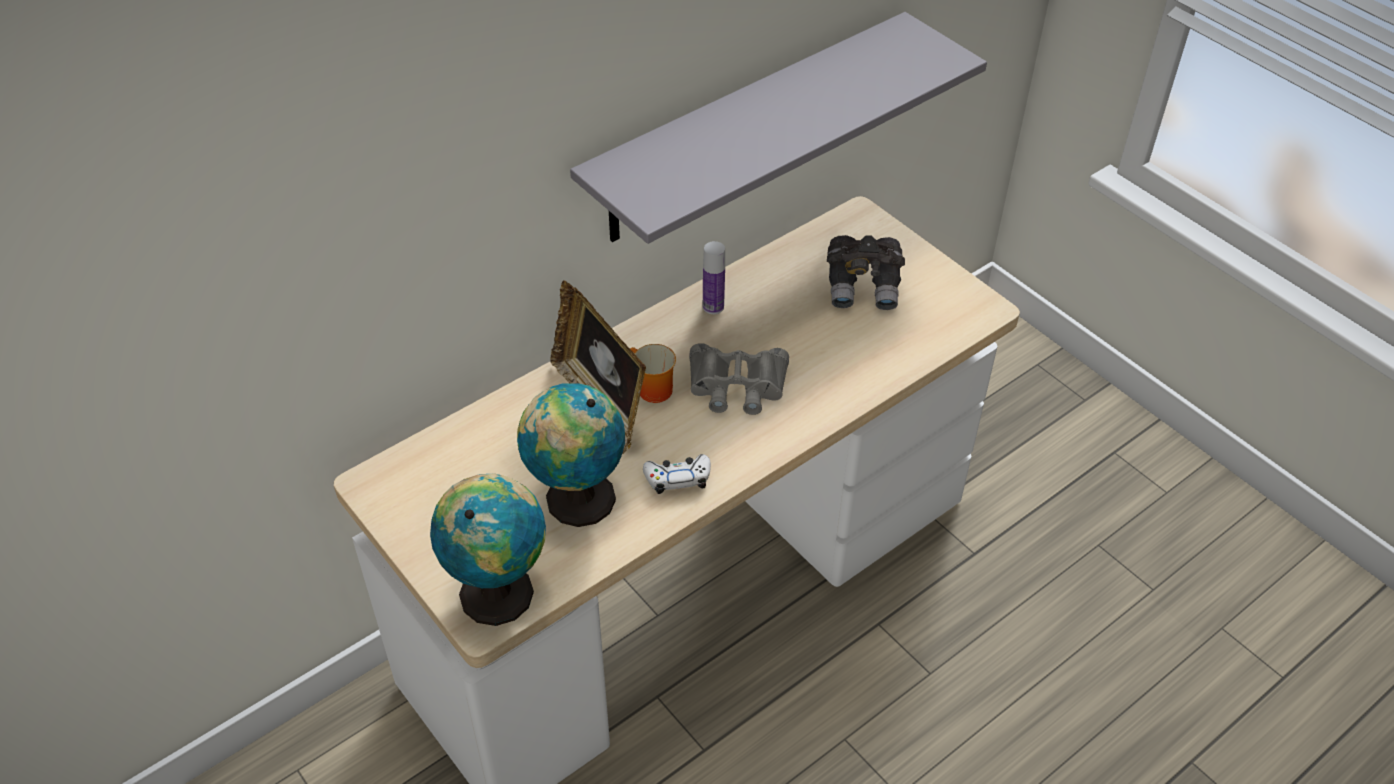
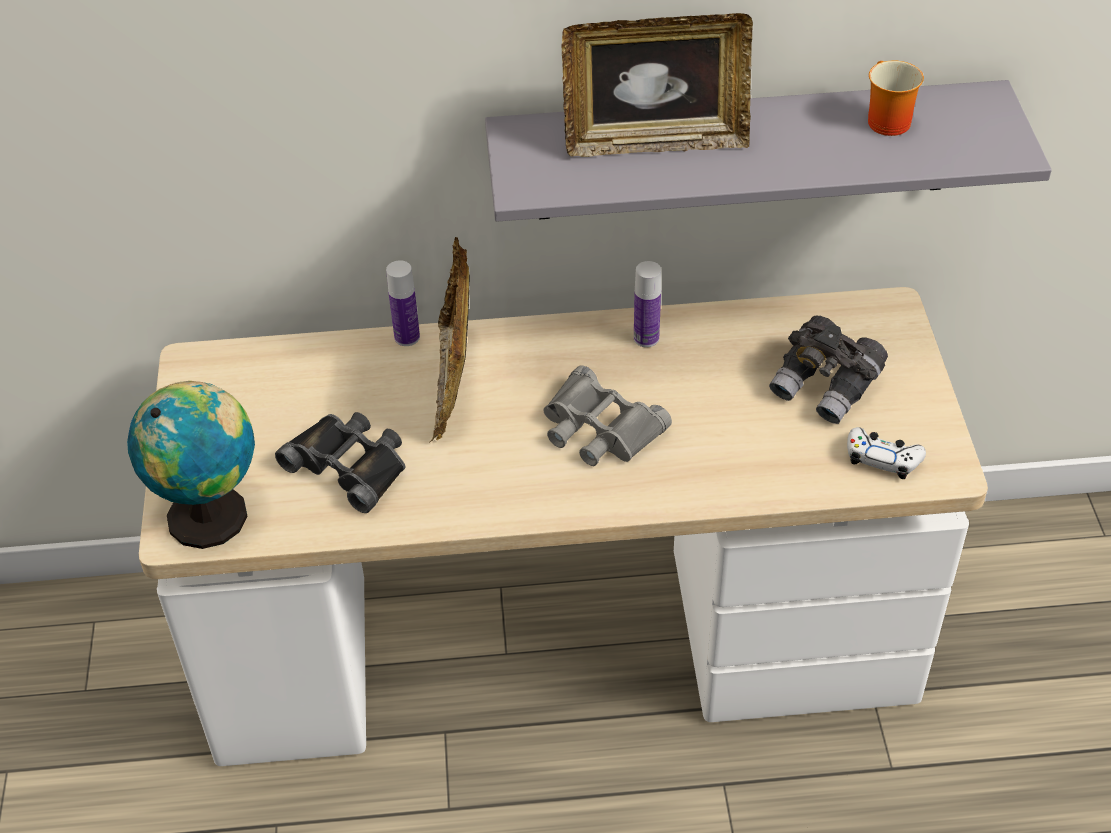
camera: 35 degrees right, 0 degrees up
(533, 384) = (407, 337): none -> bottle
(575, 499) = (350, 465): globe -> black binoculars
(650, 390) = (510, 393): mug -> mug (883, 120)
(678, 478) = (461, 491): white game controller -> white game controller (882, 458)
(715, 139) = (655, 142): none -> picture frame

